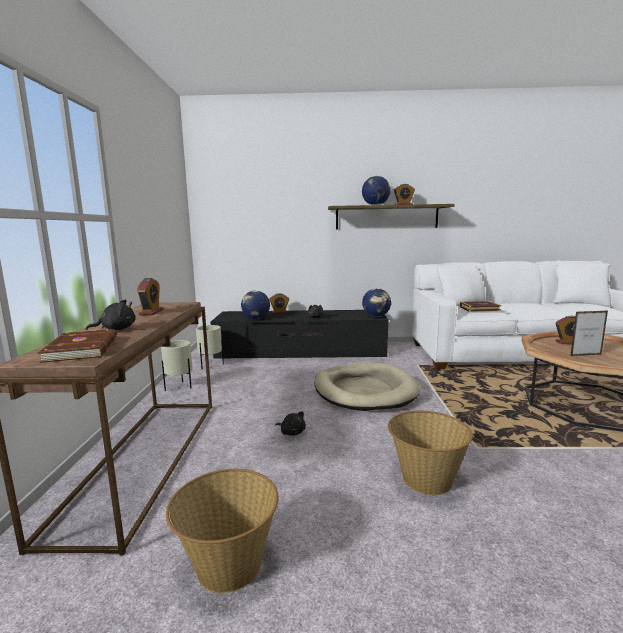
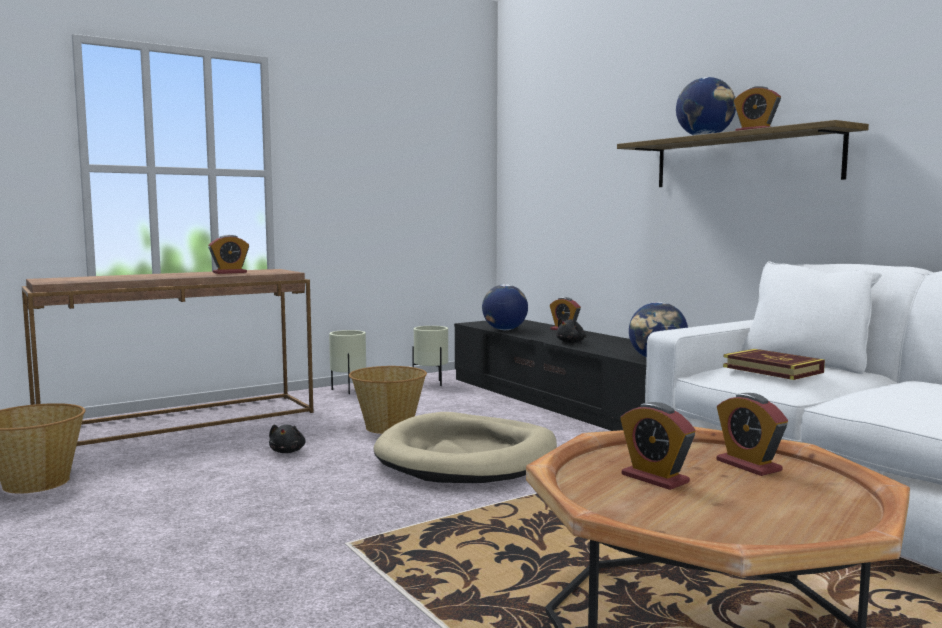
camera: 55 degrees right, 5 degrees down
(84, 348) = (79, 279): brown book -> none
(116, 329) = (148, 276): black plush toy -> none
(426, 480) = (227, 527): basket -> basket (388, 427)
(586, 355) = (654, 478): picture frame -> alarm clock

